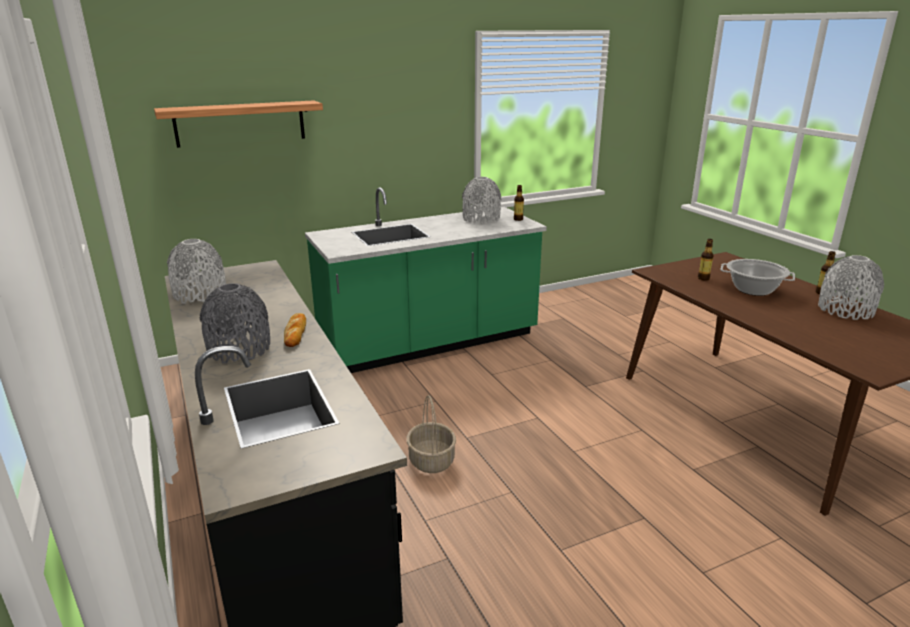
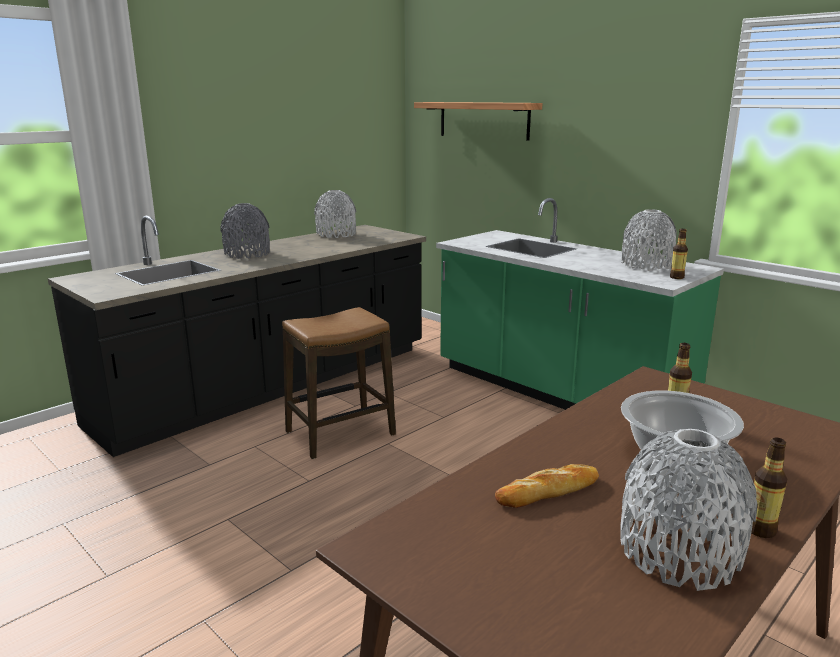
camera: 70 degrees right, 5 degrees down
(295, 333) = (280, 259): bread -> bread (548, 491)
(431, 460) = (340, 433): basket -> stool

